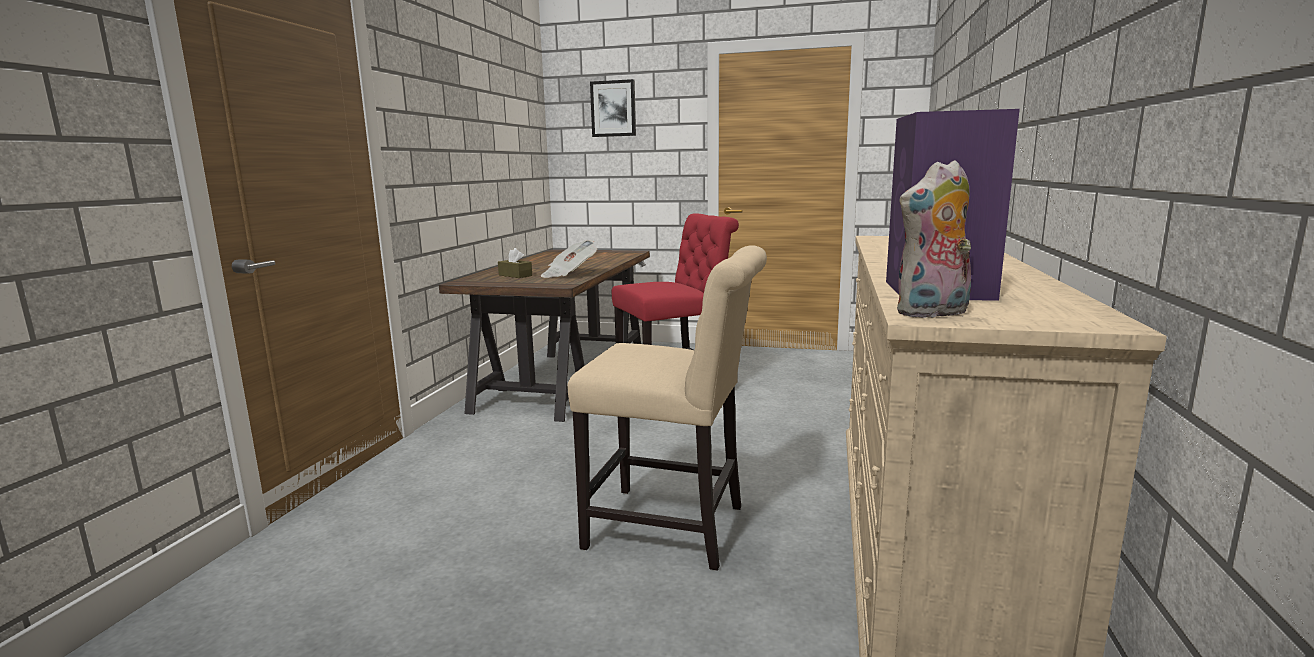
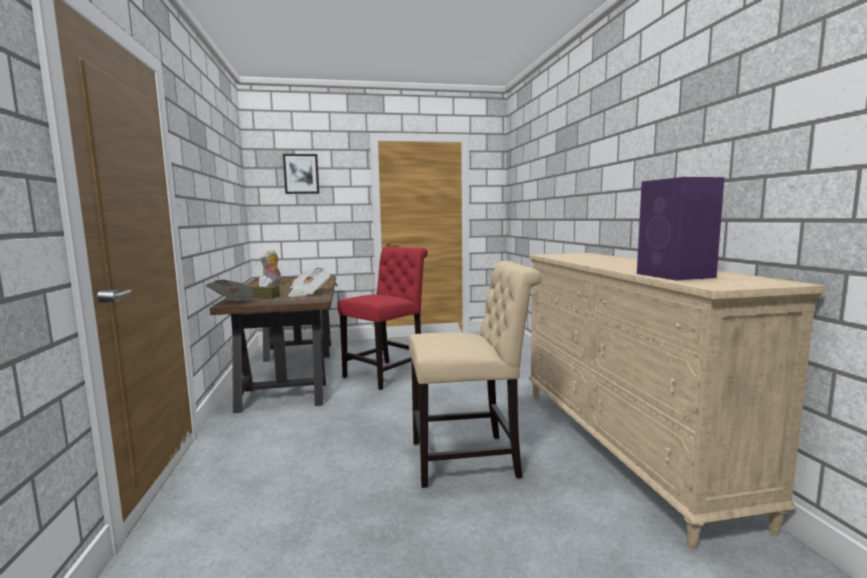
camera: 25 degrees left, 5 degrees down
(472, 280) = (235, 303): none -> newspaper
(933, 313) = (713, 284): plush toy -> plush toy (272, 284)

